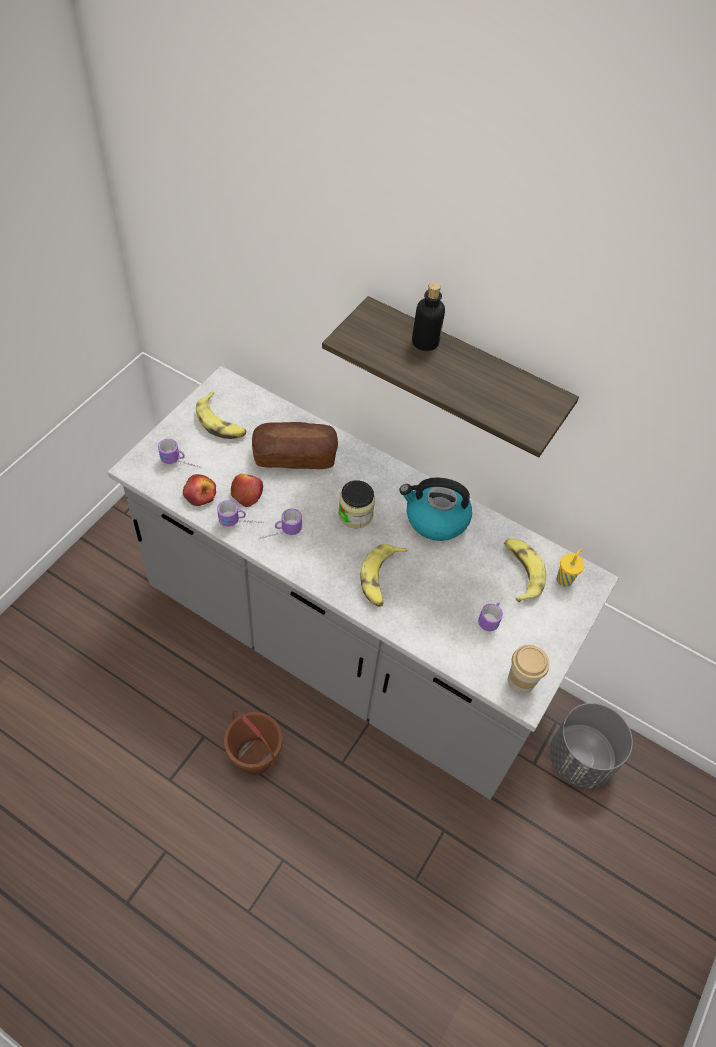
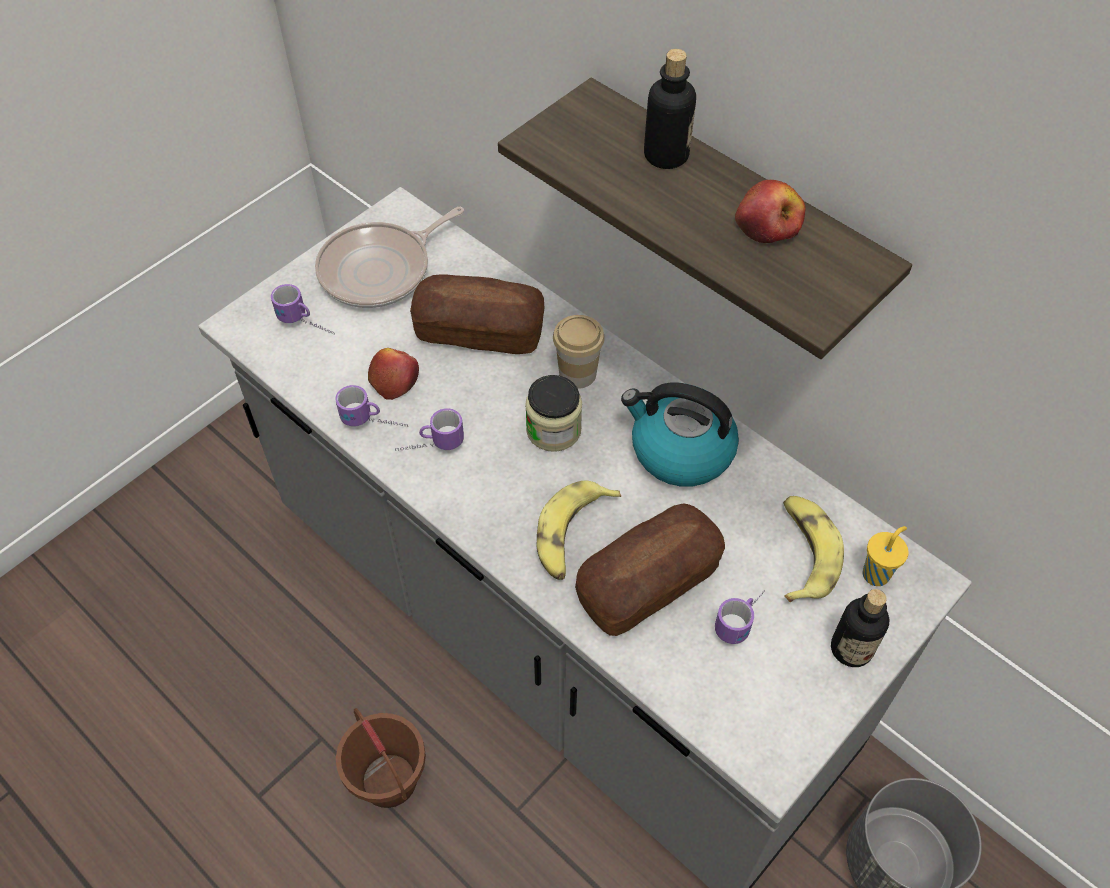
camera: 15 degrees right, 0 degrees up
(200, 494) = (323, 373): apple -> apple (768, 224)
(221, 423) = (380, 270): banana -> frying pan
(432, 601) = (648, 583): none -> bread
(521, 681) = (770, 734): cup -> cup (577, 373)
(558, 625) = (851, 649): none -> bottle

